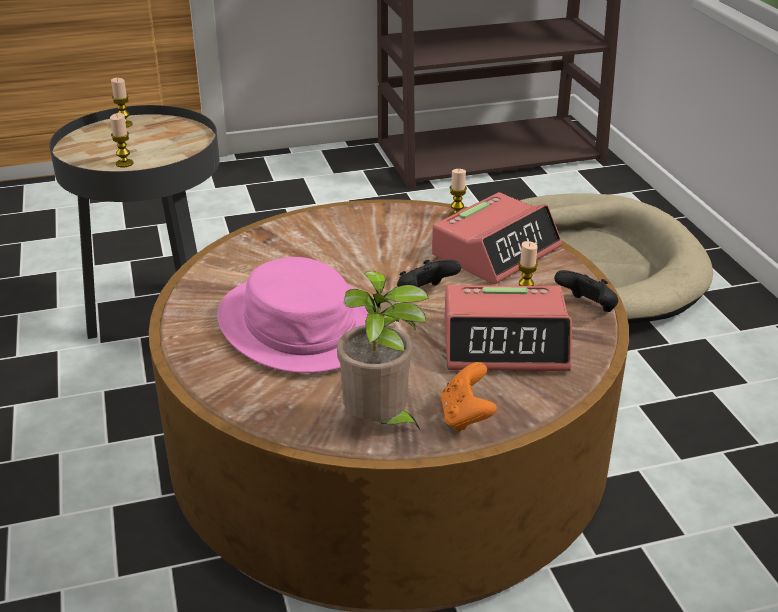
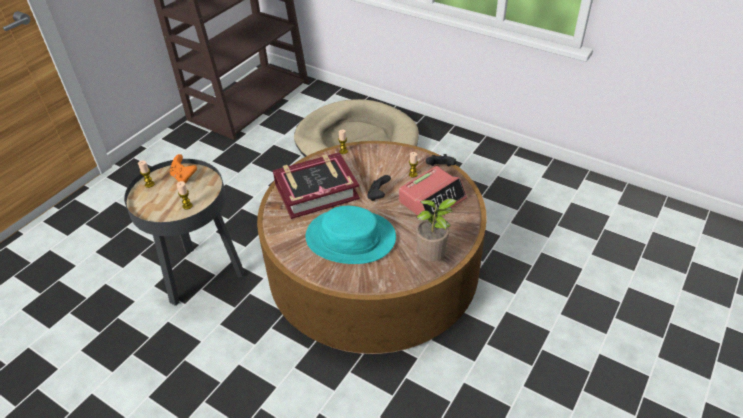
camera: 40 degrees left, 10 degrees up
(300, 324) = (350, 237): pink hat -> turquoise hat
(342, 244) = (316, 191): none -> book
(465, 417) = (455, 237): orange game controller -> orange game controller (184, 177)
(496, 251) = (379, 160): alarm clock -> none

